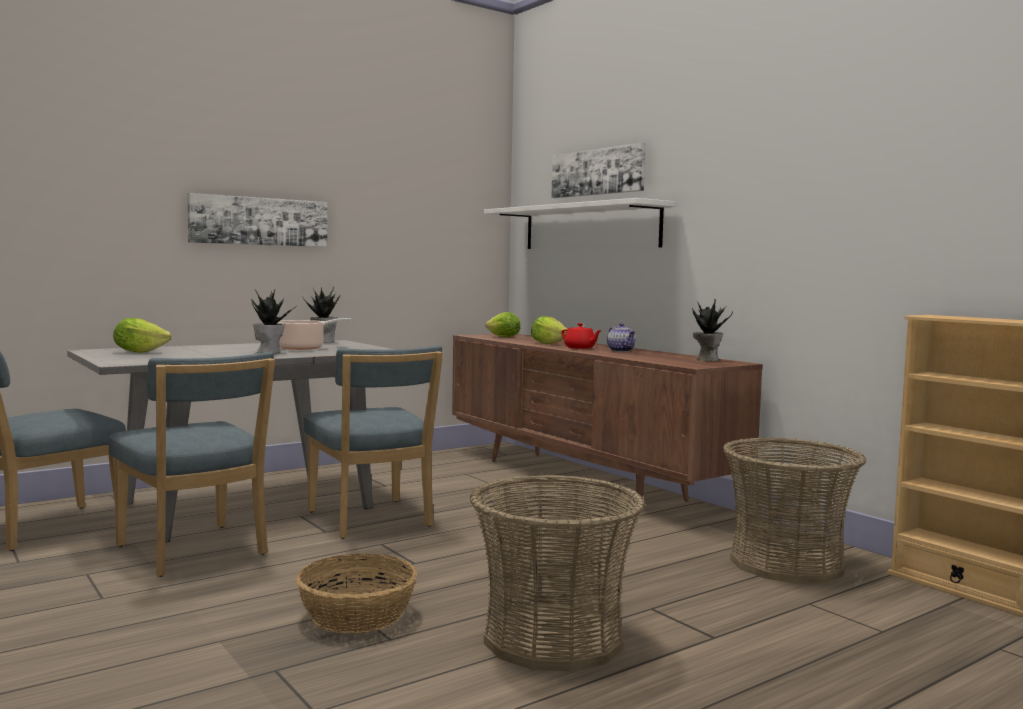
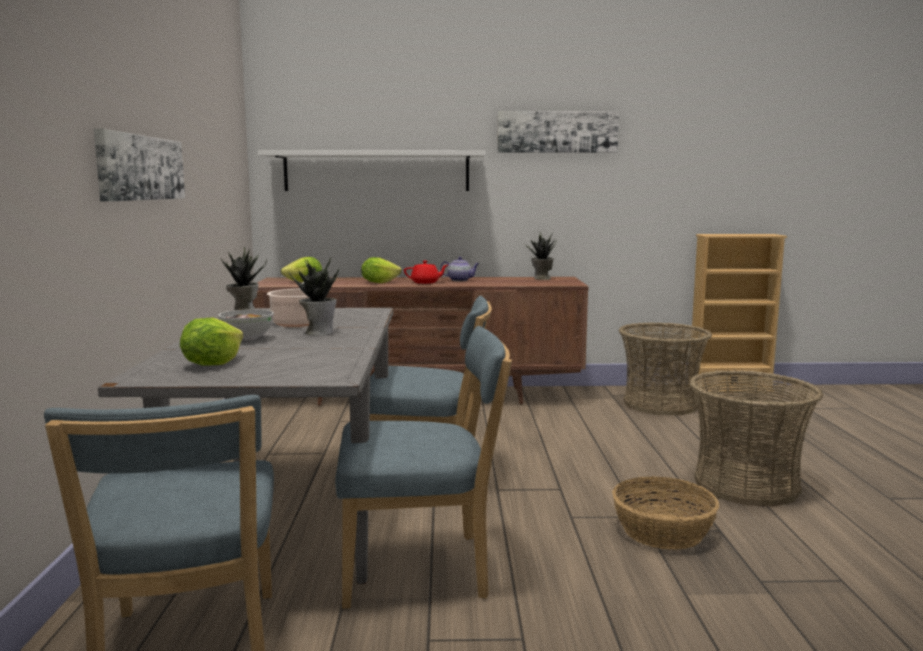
camera: 55 degrees left, 5 degrees up
(226, 348) = (247, 339): none -> bowl
(598, 172) = (384, 120): picture -> picture (557, 132)

